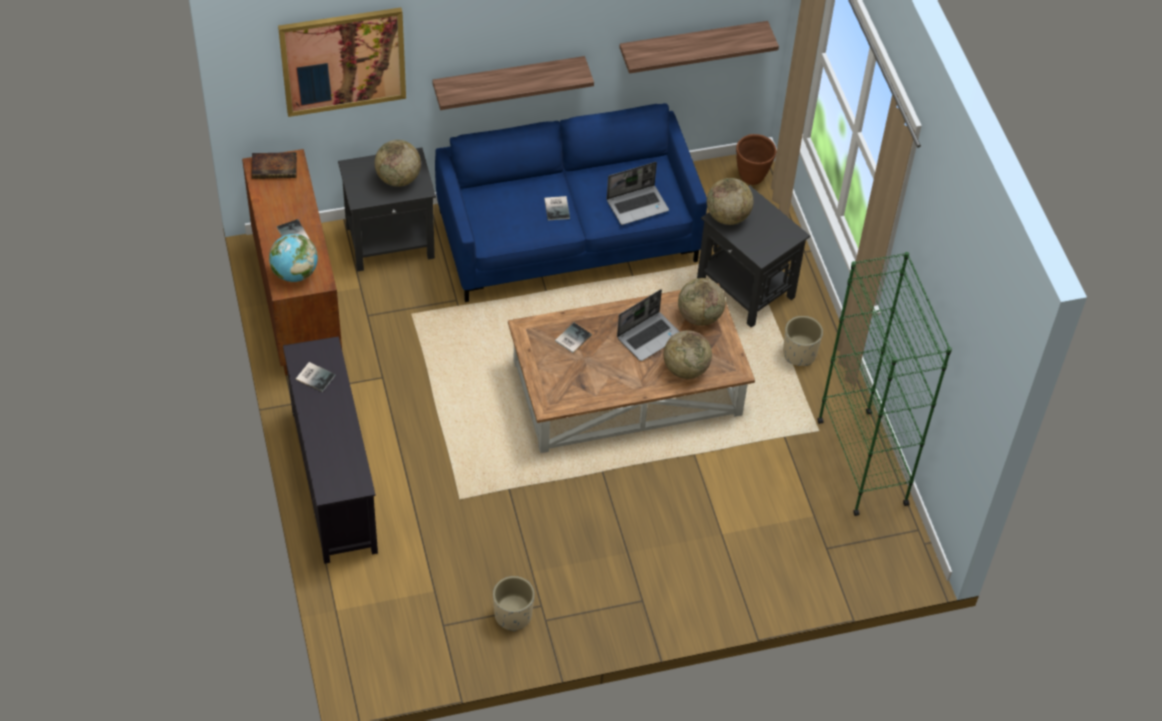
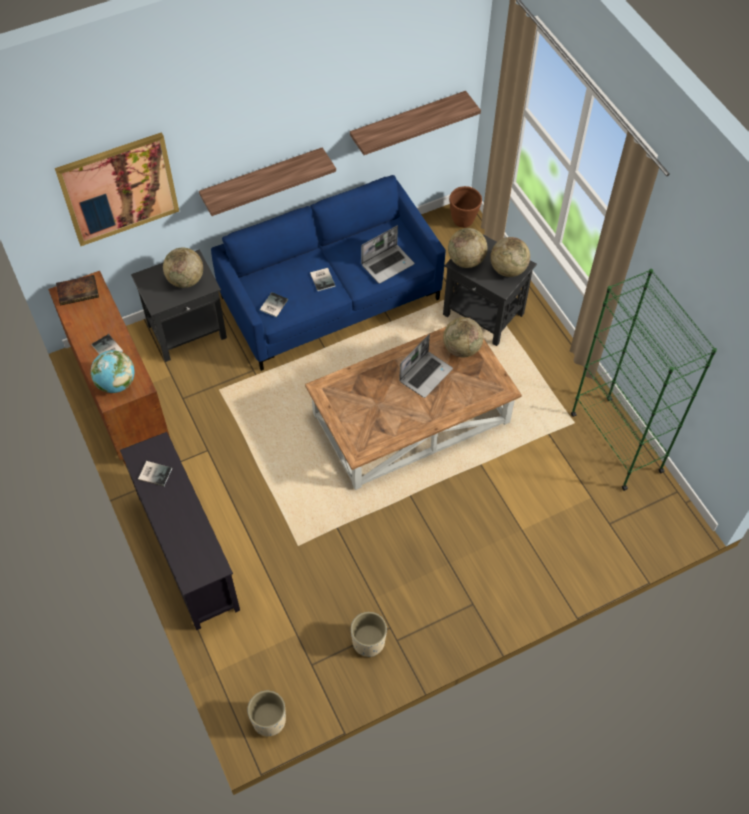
camera: 10 degrees left, 5 degrees up
(571, 338) = (362, 389): book -> book (273, 305)
(685, 369) = (462, 397): globe -> globe (508, 269)
(799, 354) = (541, 360): beige planter -> beige planter (269, 720)

